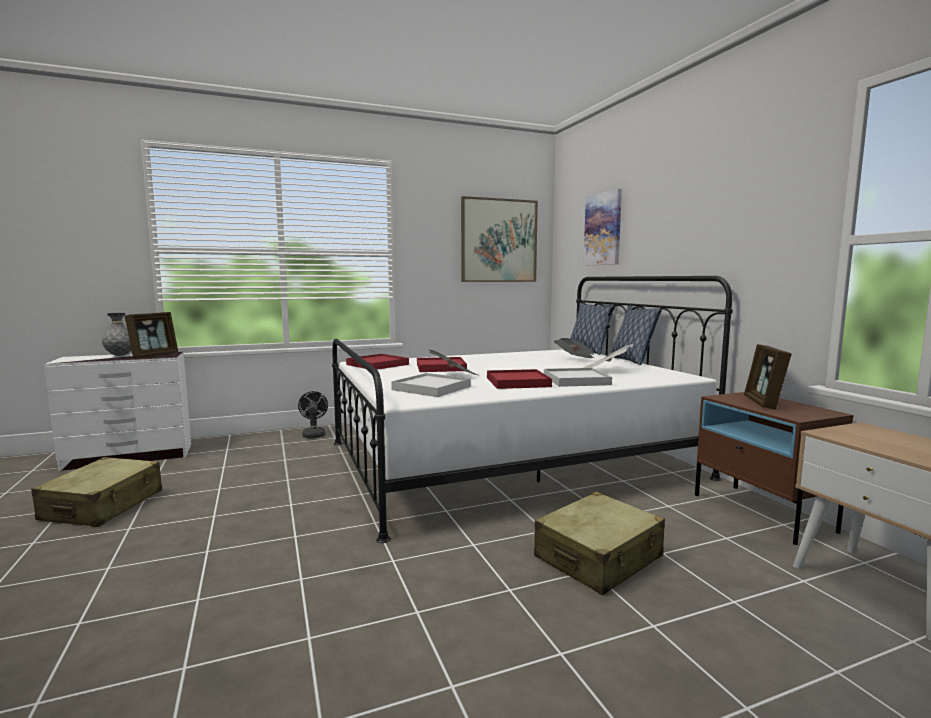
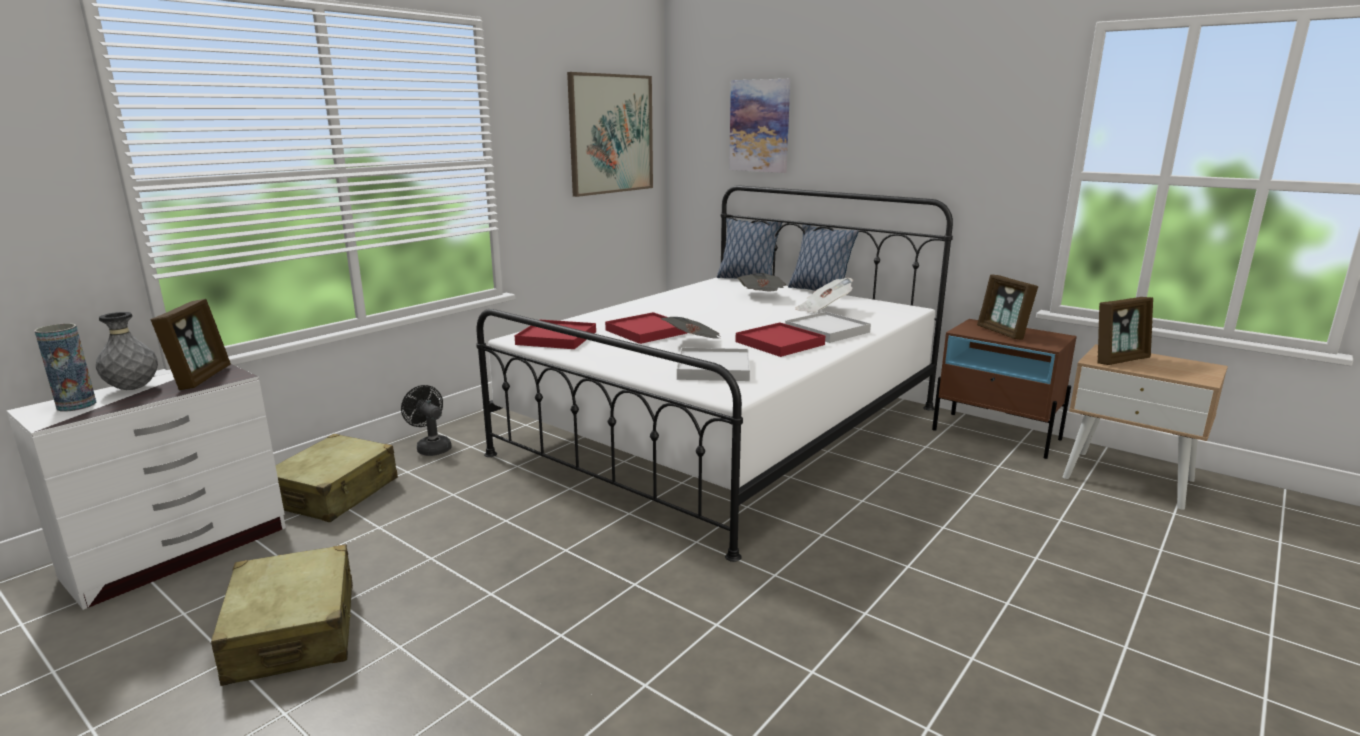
camera: 30 degrees left, 10 degrees up
(85, 358) = (76, 405): none -> vase
(598, 558) = (935, 513): beige suitcase -> beige suitcase (335, 493)
(864, 436) = (1119, 360): none -> picture frame

